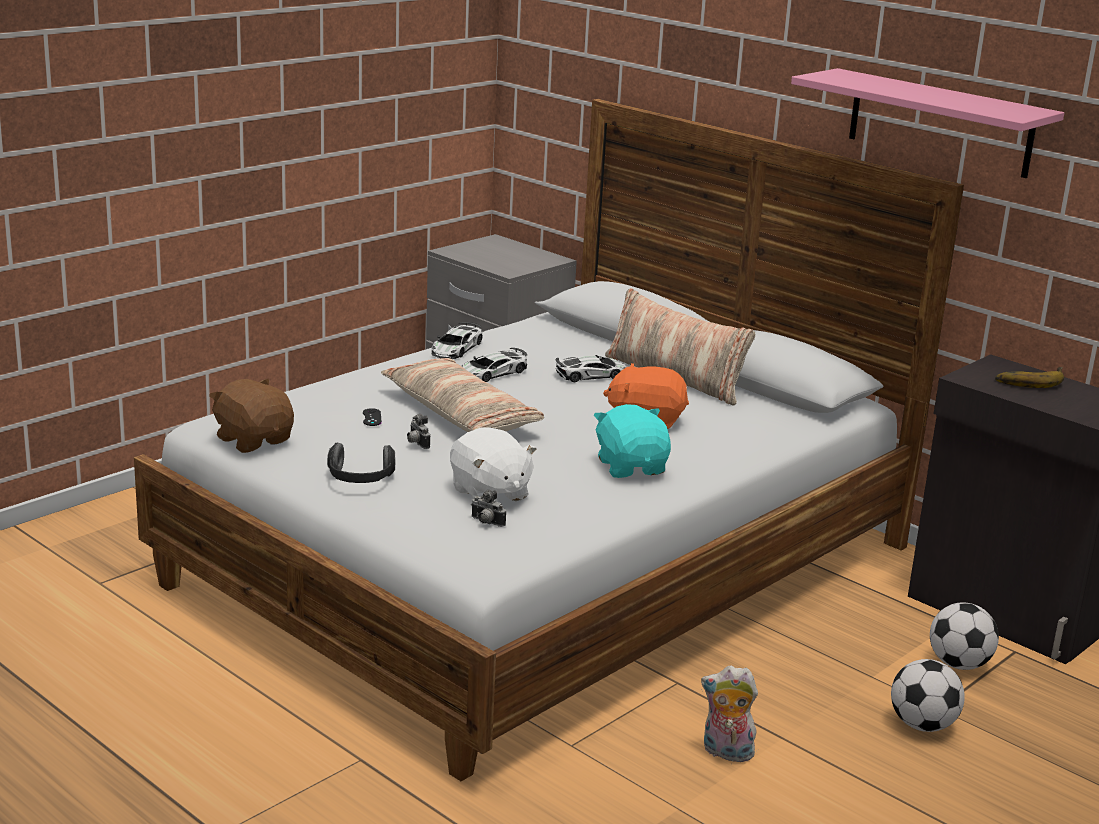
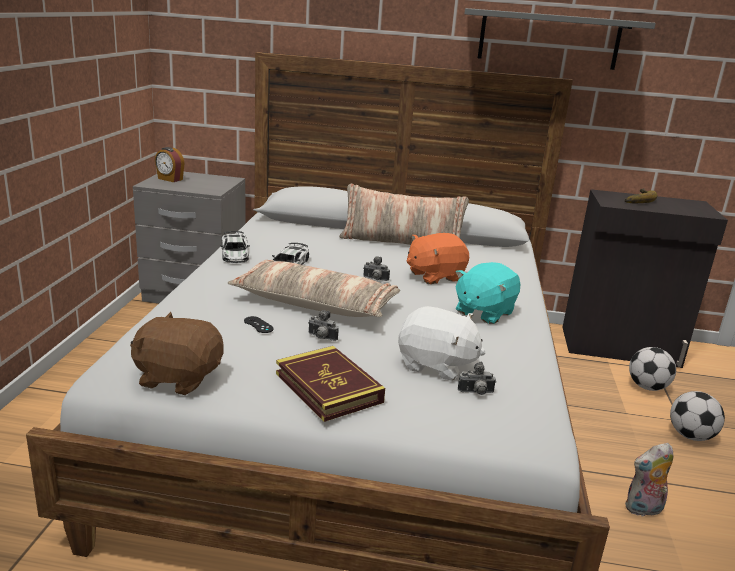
camera: 35 degrees left, 0 degrees up
(360, 480) = (328, 388): headphones -> book
(481, 248) = (170, 179): none -> alarm clock
(565, 408) = (375, 279): none -> camera
(591, 375) = (352, 252): toy car -> none
(631, 467) = (483, 312): turquoise plush toy -> turquoise plush toy turned 90 degrees counterclockwise
(940, 123) = (548, 39): pink shelf -> grey shelf

